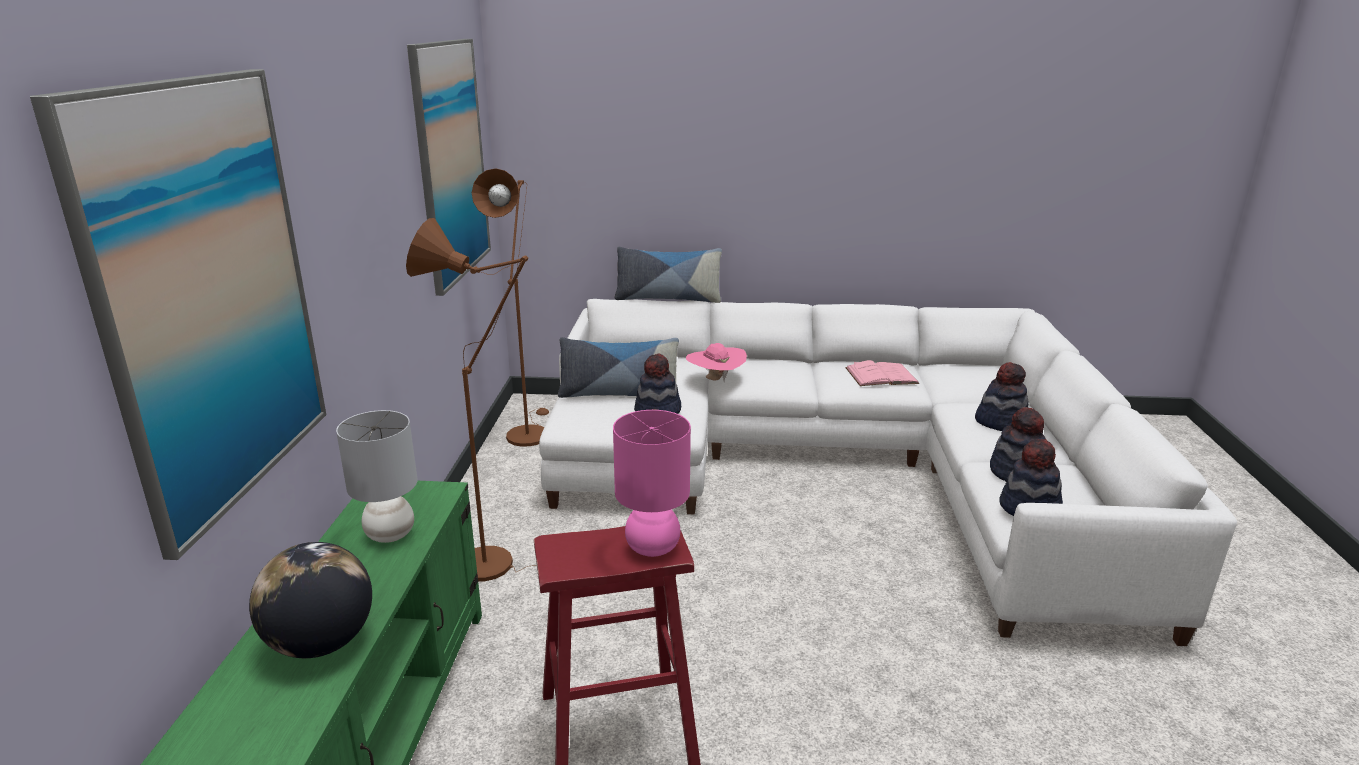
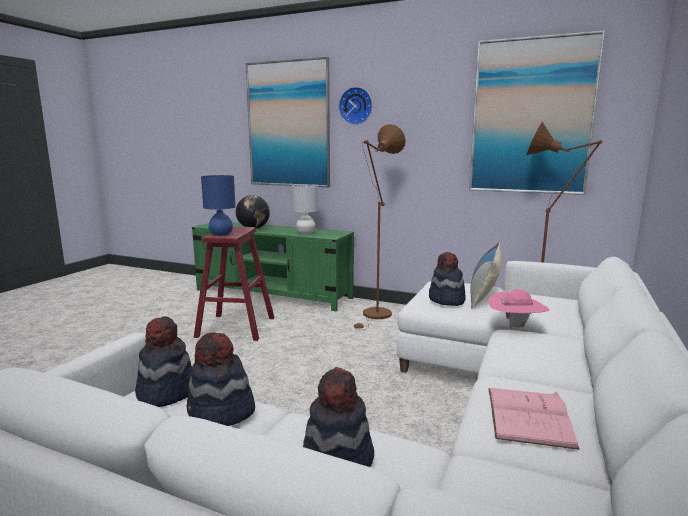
camera: 110 degrees right, 10 degrees down
(315, 194) = (356, 106): none -> wall clock
(652, 548) = (221, 234): pink table lamp -> blue table lamp
(668, 298) = (632, 275): pillow -> none

